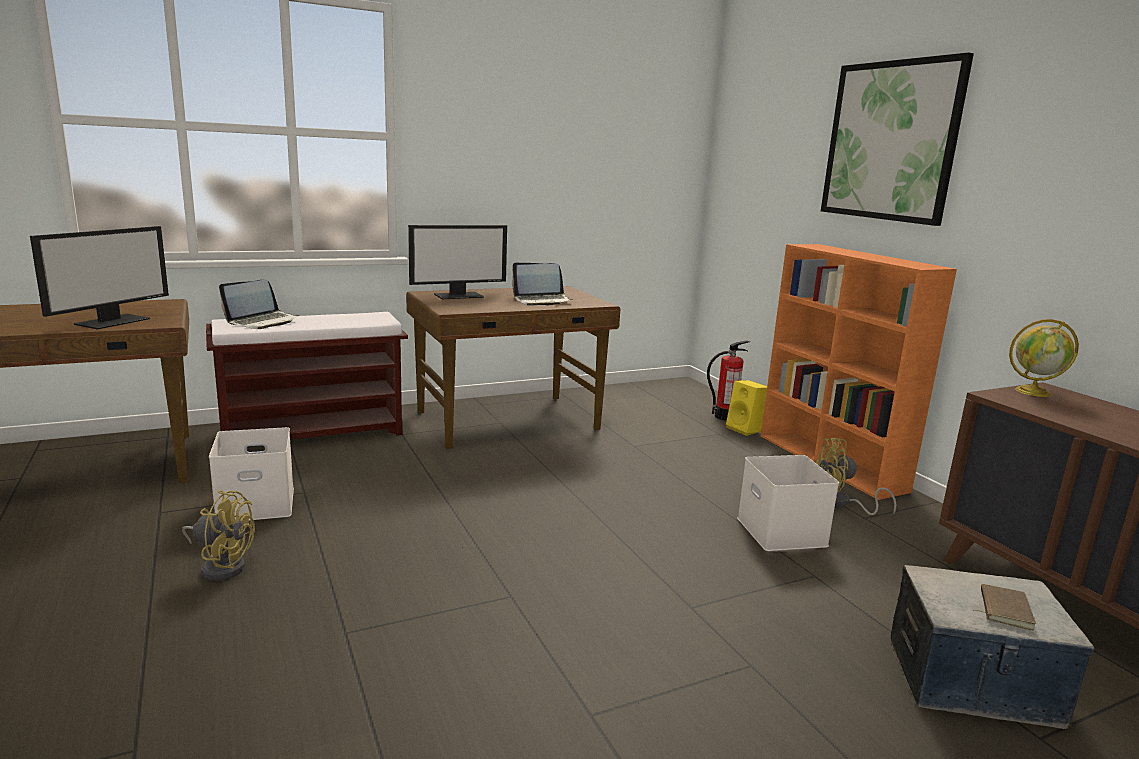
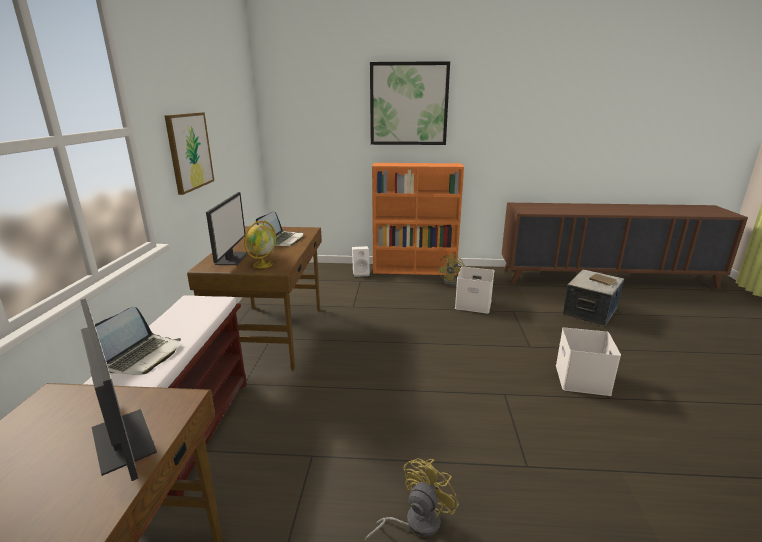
camera: 60 degrees left, 5 degrees up
(254, 505) = (315, 490): white storage box -> white storage box (583, 380)
(263, 322) = (142, 356): laptop -> laptop turned 45 degrees clockwise
(499, 174) = (189, 151): none -> picture
(725, 416) = (340, 272): fire extinguisher -> none
(746, 429) = (361, 273): yellow speaker -> white speaker
(1034, 392) = (519, 206): globe -> globe (263, 264)

